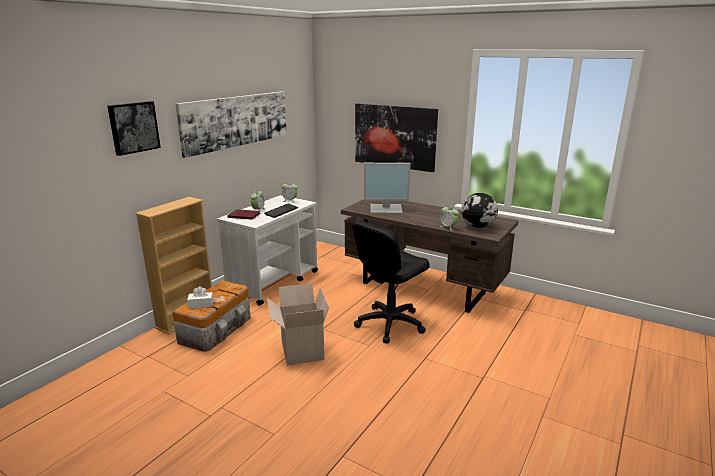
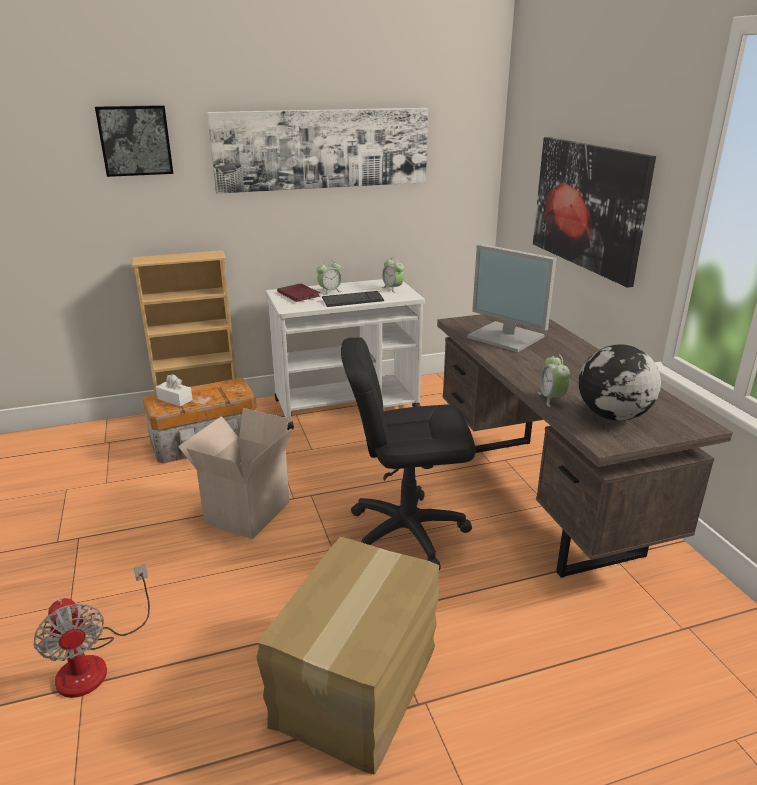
camera: 40 degrees right, 5 degrees up
(332, 445) = (94, 662): none -> fan
(455, 384) = (358, 685): none -> cardboard box

